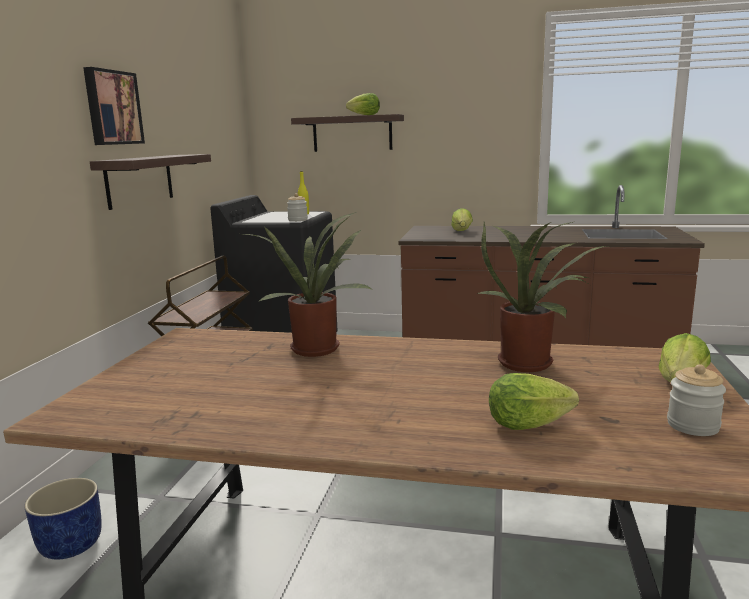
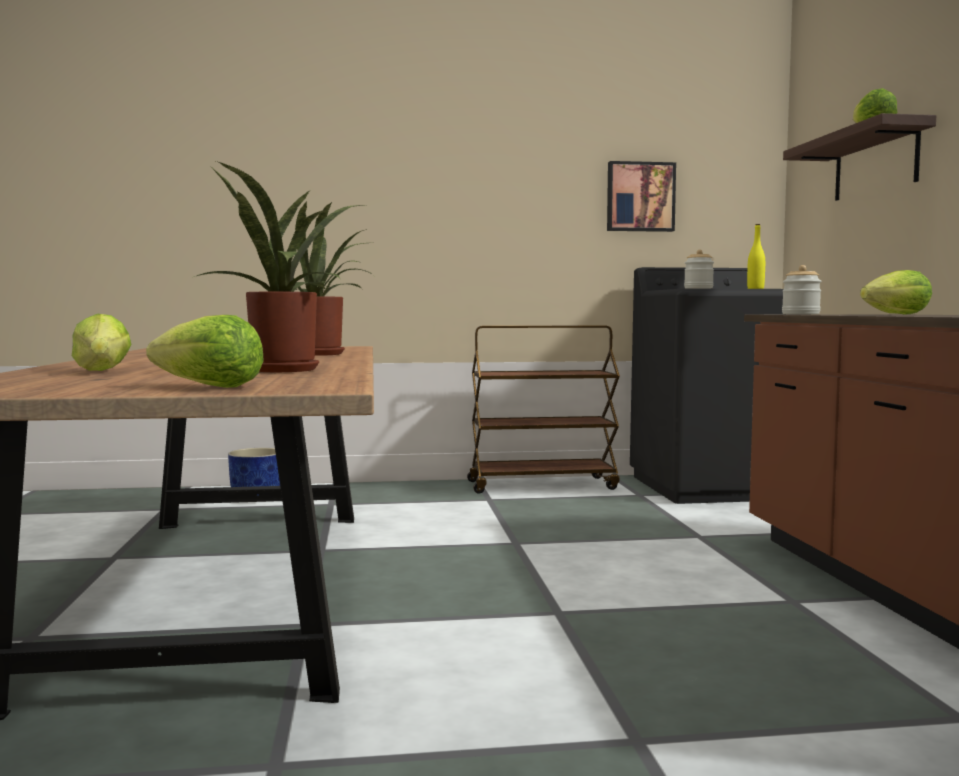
camera: 70 degrees right, 10 degrees down
(112, 108) = (477, 152): picture -> picture (640, 197)
(139, 180) = (506, 226): shelf -> none
(693, 425) = (65, 387): jar -> jar (800, 314)

